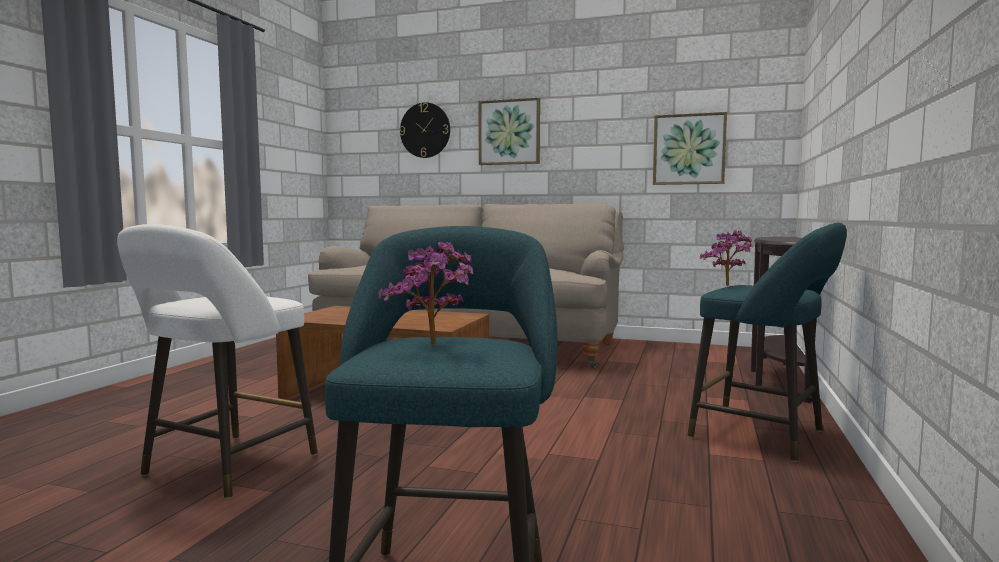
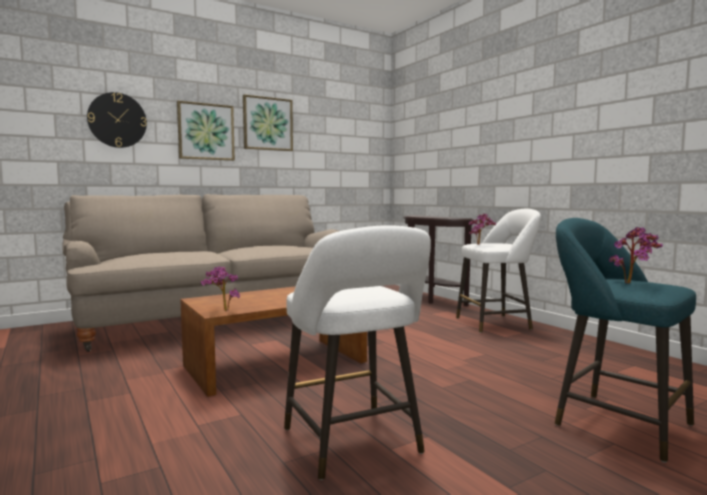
camera: 50 degrees left, 0 degrees up
(305, 318) = (222, 311): none -> potted plant
(689, 149) = (335, 157): picture -> picture (267, 124)
(764, 436) = (497, 323): turquoise stool -> white stool

